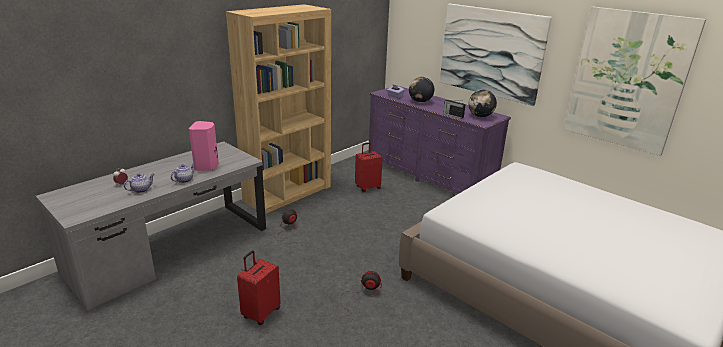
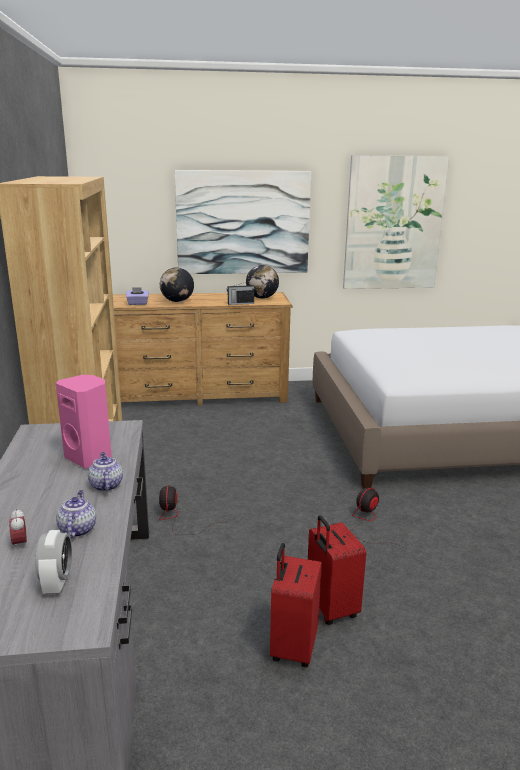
camera: 50 degrees left, 5 degrees down
(99, 202) = (57, 583): none -> alarm clock
(367, 187) = (166, 433): red suitcase -> red suitcase (292, 647)
(429, 175) = (199, 395): purple dresser -> brown dresser

